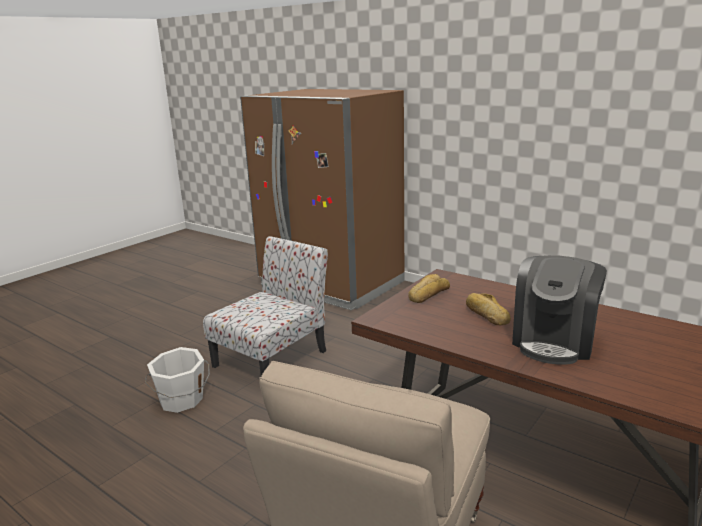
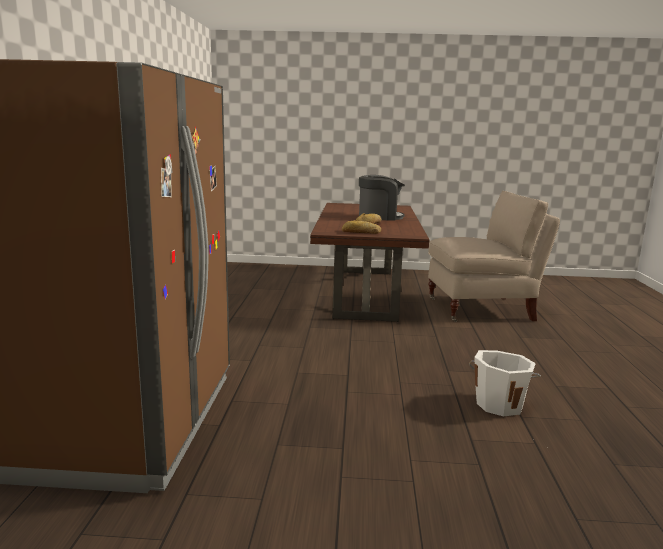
camera: 125 degrees left, 5 degrees down
(273, 357) = (375, 389): chair -> none

